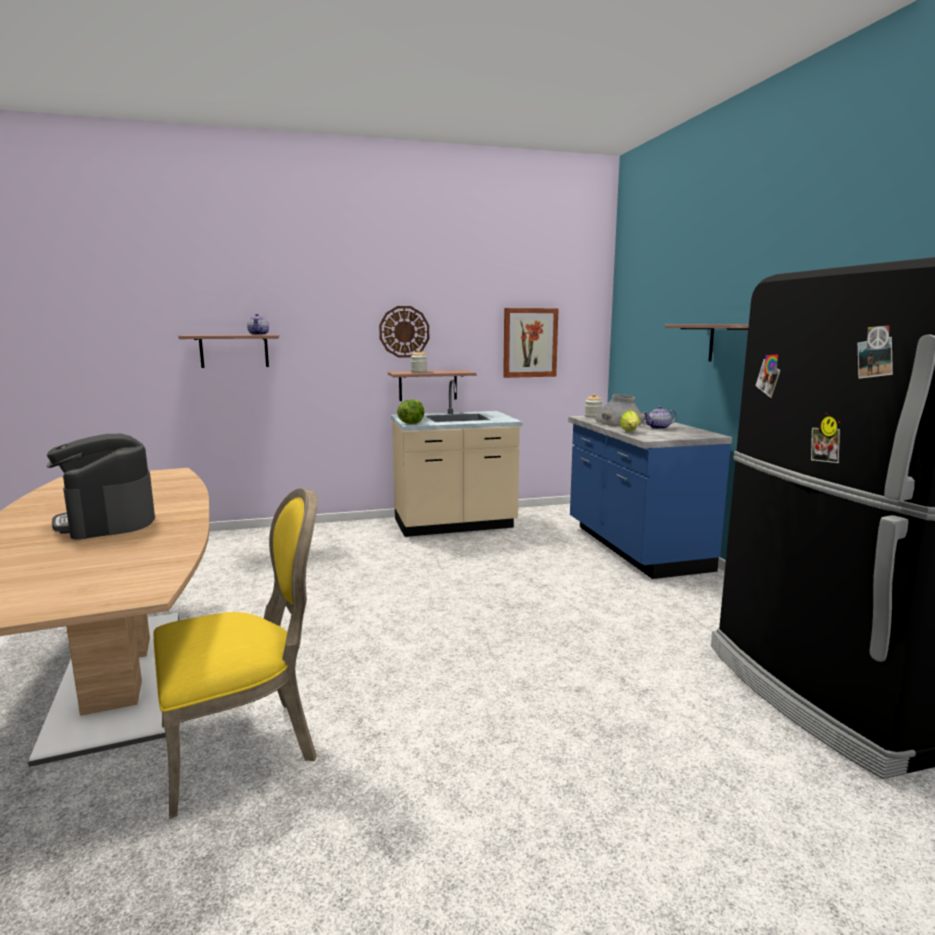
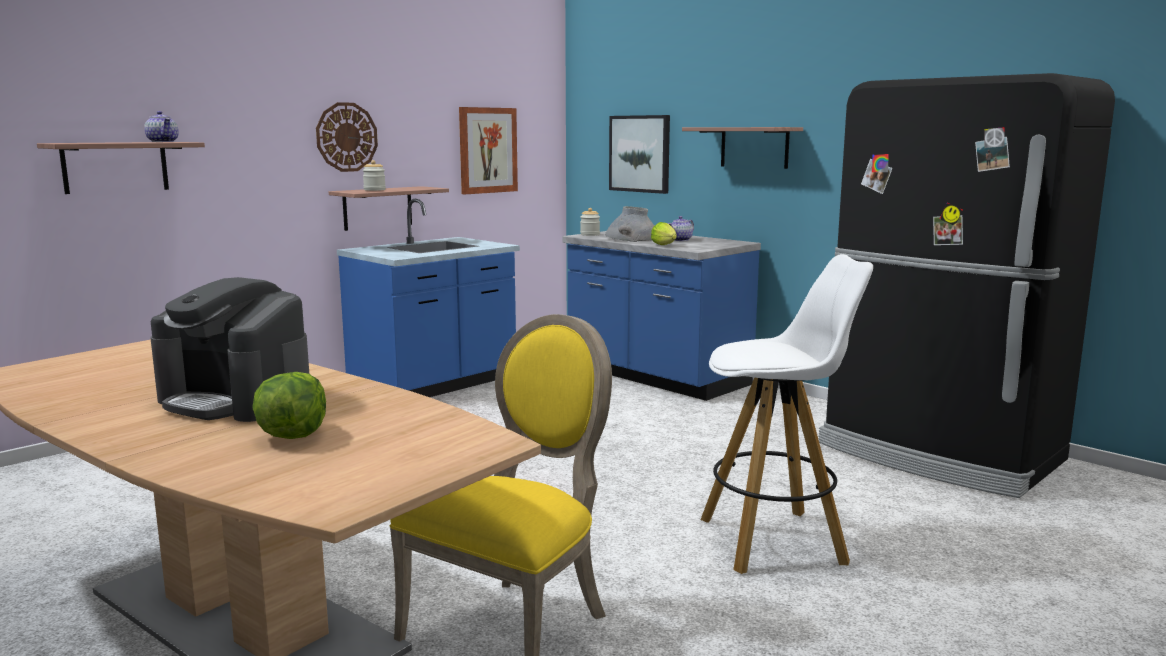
camera: 30 degrees left, 0 degrees up
(411, 423) = (396, 256): lettuce -> lettuce (292, 435)
(454, 525) = (435, 385): beige counter -> blue counter
(541, 738) = (774, 541): none -> white stool
(654, 347) = (640, 153): none -> picture

